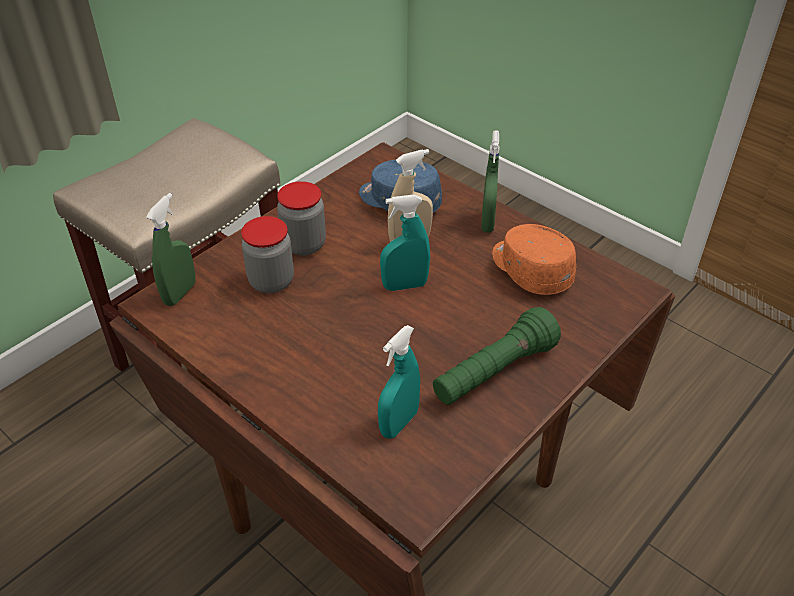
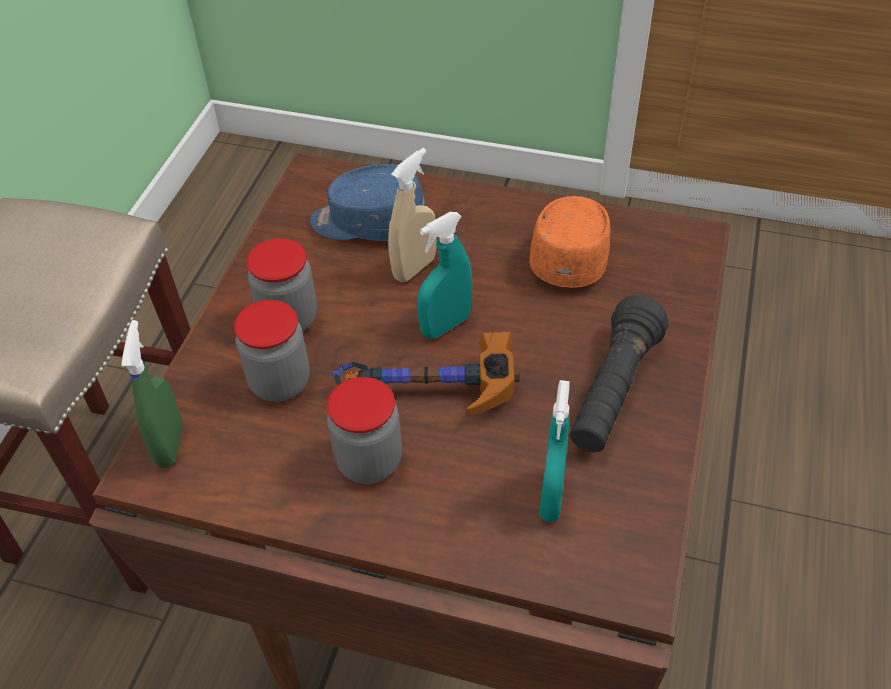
camera: 25 degrees left, 5 degrees up
(293, 351) = (369, 461): none -> jar
(361, 322) = (425, 392): none -> hammer
(487, 222) = (487, 212): green spray bottle -> none
(494, 372) = (613, 391): green flashlight -> black flashlight
(529, 270) = (571, 253): orange cap -> orange cap turned 75 degrees clockwise

